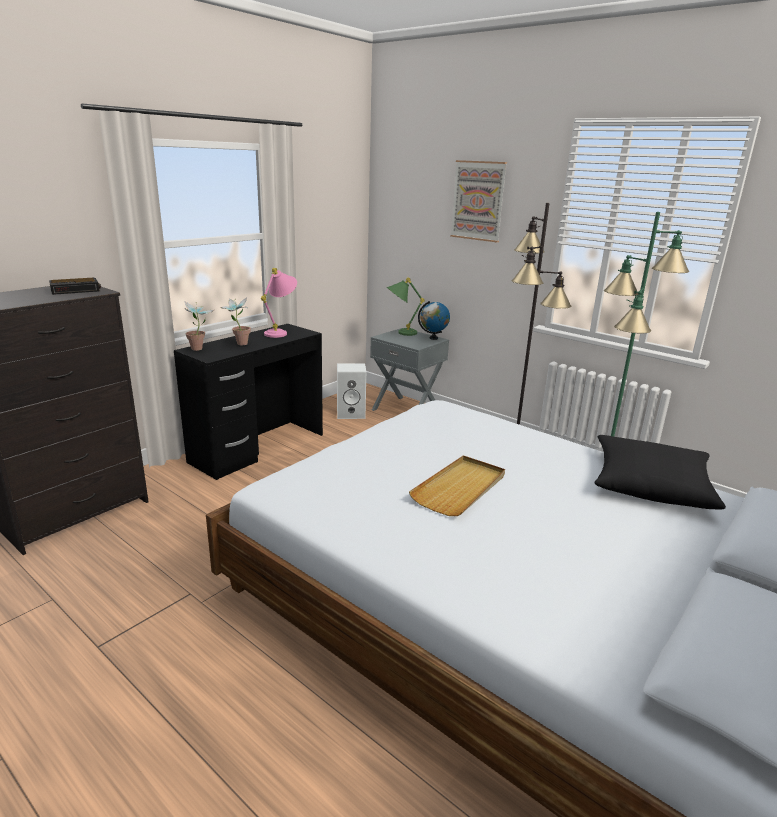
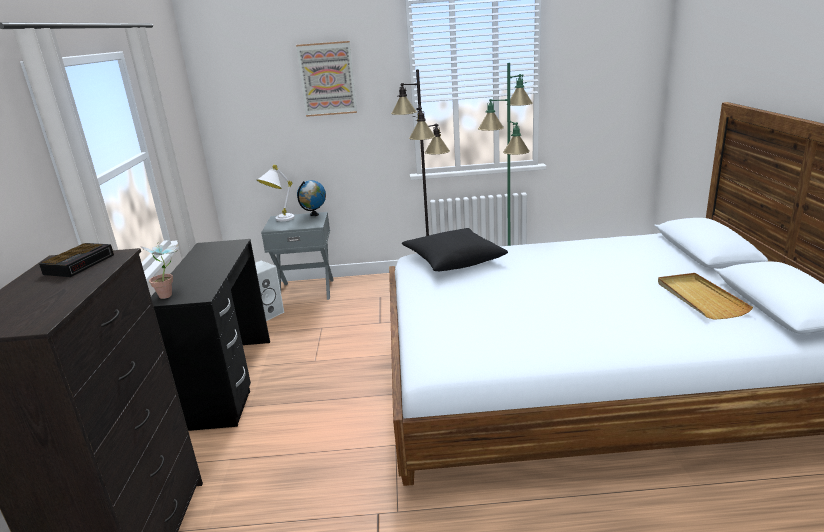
camera: 40 degrees left, 0 degrees up
(238, 344) = (198, 275): potted plant -> none
(281, 332) = (212, 251): pink table lamp -> none
(400, 333) = (279, 220): green table lamp -> white table lamp
(460, 488) = (541, 297): beige tray -> beige tray (699, 298)
(651, 483) = (608, 246): black pillow -> black pillow (453, 259)

